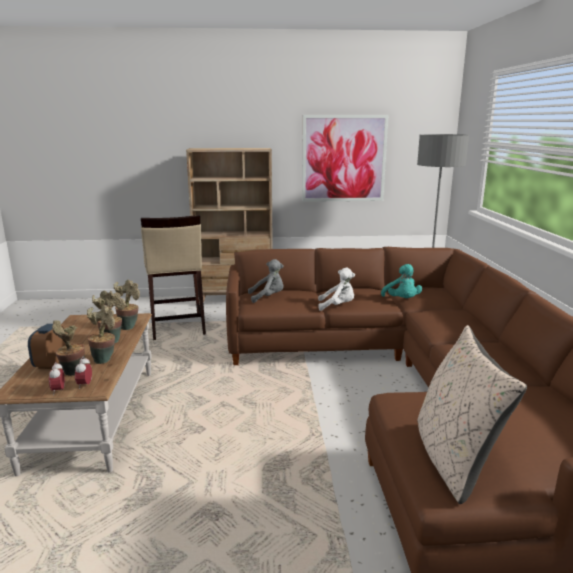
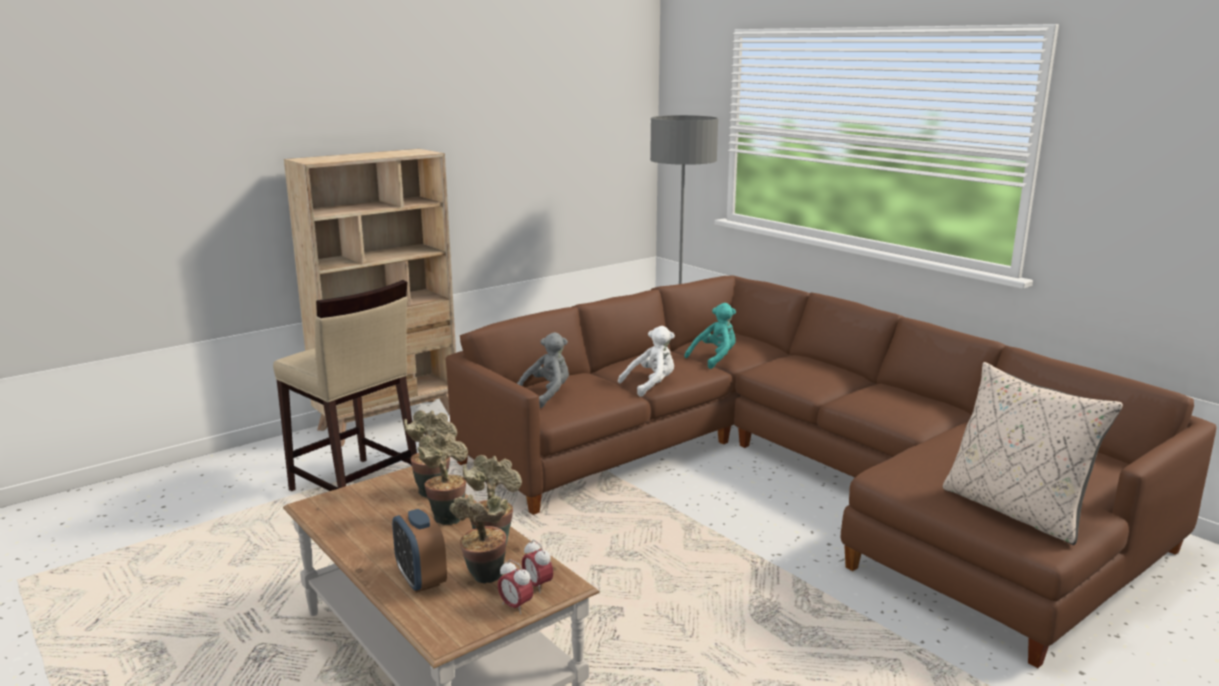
camera: 35 degrees left, 0 degrees up
(344, 159) = (523, 158): picture -> none
(402, 300) = (714, 359): turquoise plush toy -> turquoise plush toy turned 75 degrees counterclockwise

